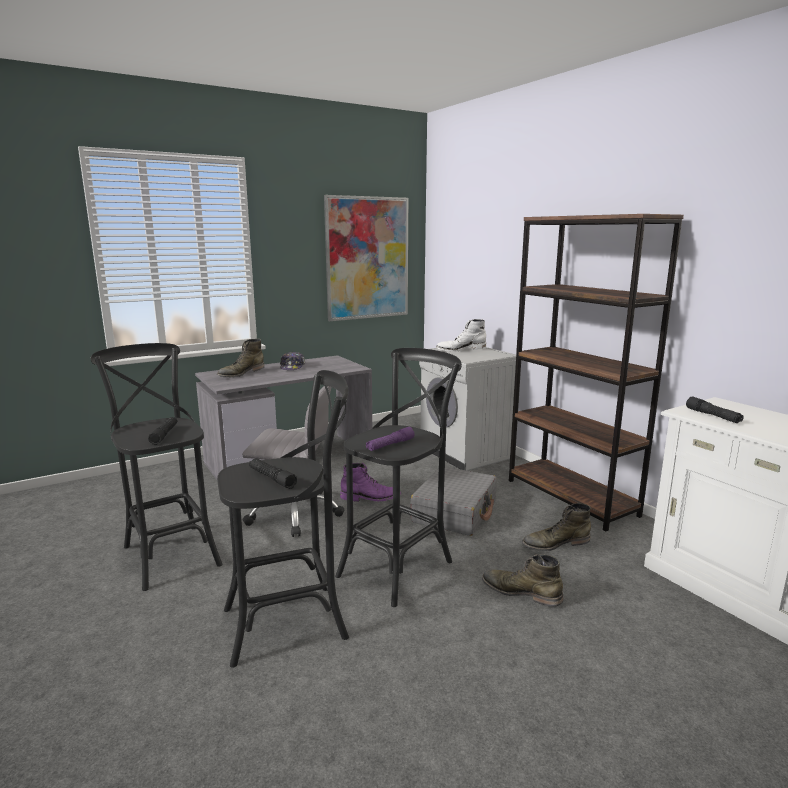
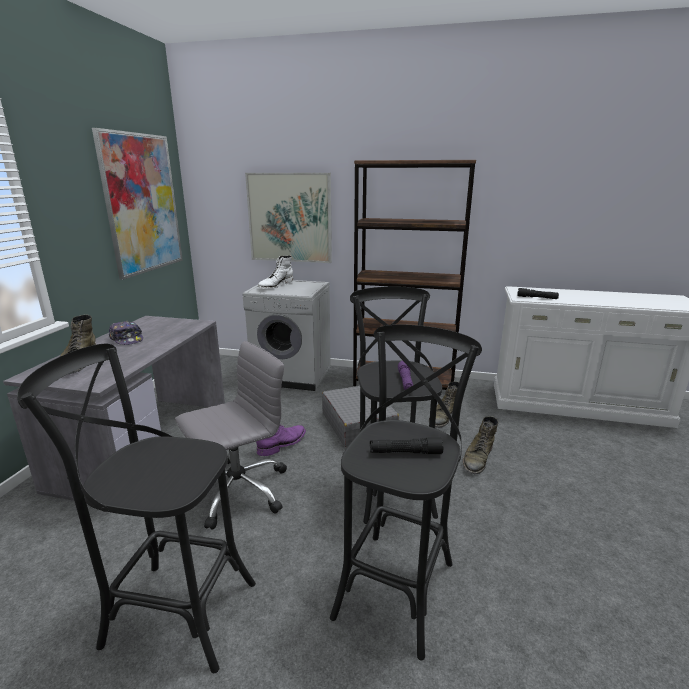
camera: 45 degrees left, 5 degrees up
(164, 435) = (179, 467): black flashlight -> none
(497, 279) = (290, 218): none -> picture
(521, 592) = (477, 458): green boot -> green boot turned 45 degrees counterclockwise

